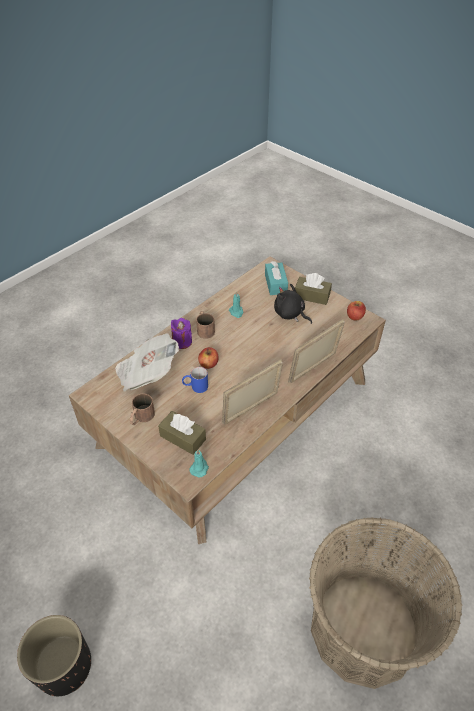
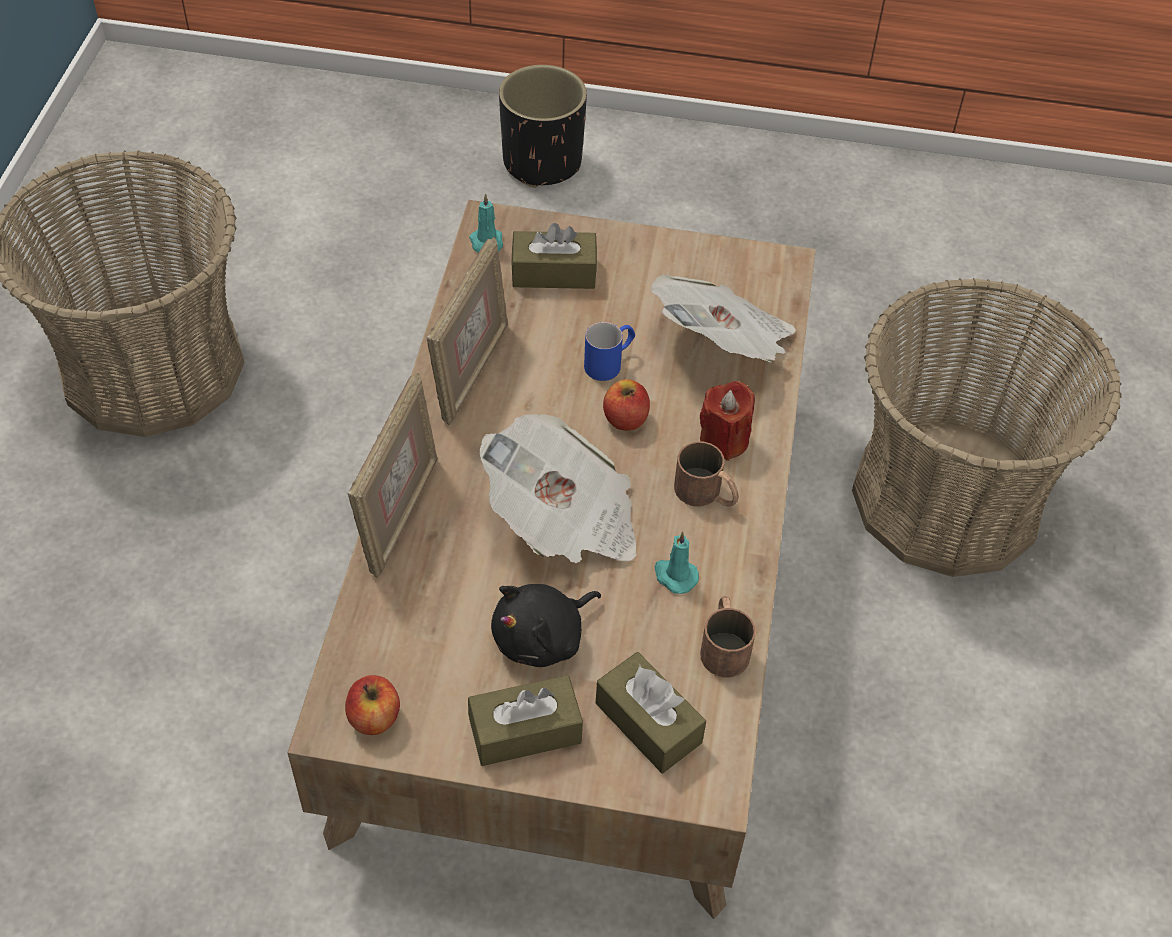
camera: 145 degrees right, 5 degrees up
(84, 381) = (947, 498): none -> basket
(141, 417) = (653, 270): brown mug -> brown mug (723, 644)
(182, 342) = (724, 440): purple candle -> red candle
(258, 342) = (563, 519): none -> newspaper
(275, 284) = (648, 723): turquoise tissue box -> brown tissue box
(290, 314) = (543, 638): black plush toy -> black plush toy turned 135 degrees clockwise

